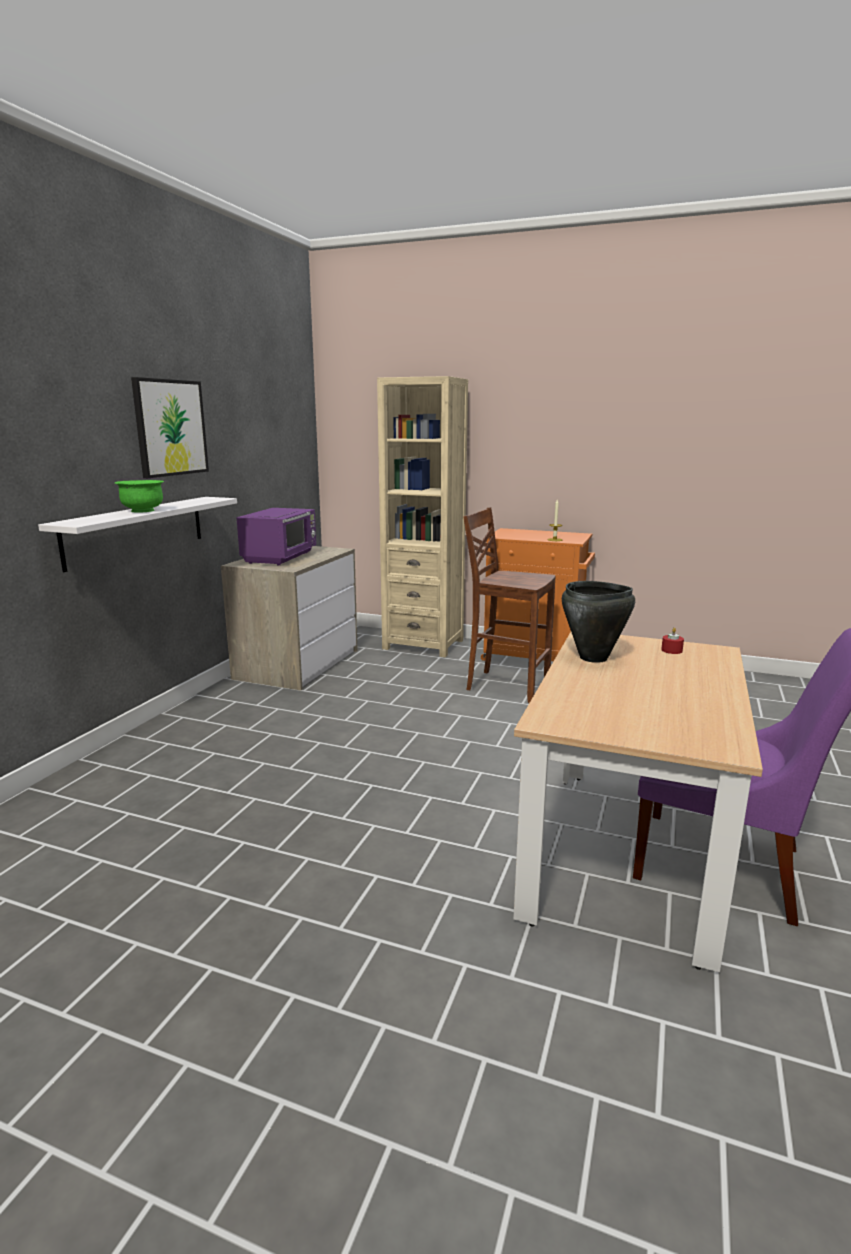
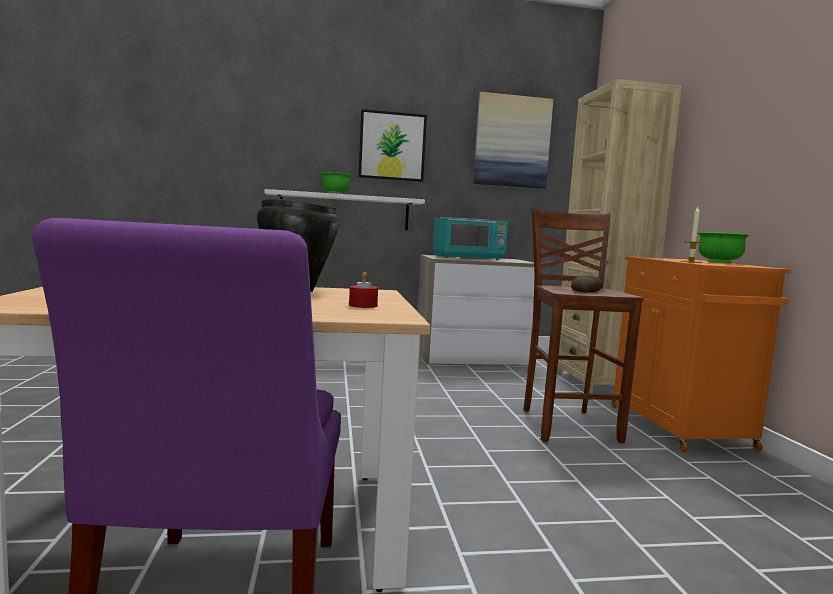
camera: 60 degrees right, 10 degrees down
(267, 408) = (512, 142): none -> picture
(281, 557) = (469, 258): purple microwave -> turquoise microwave
(516, 578) = (586, 290): none -> bread
(545, 533) = (719, 262): none -> green bowl

